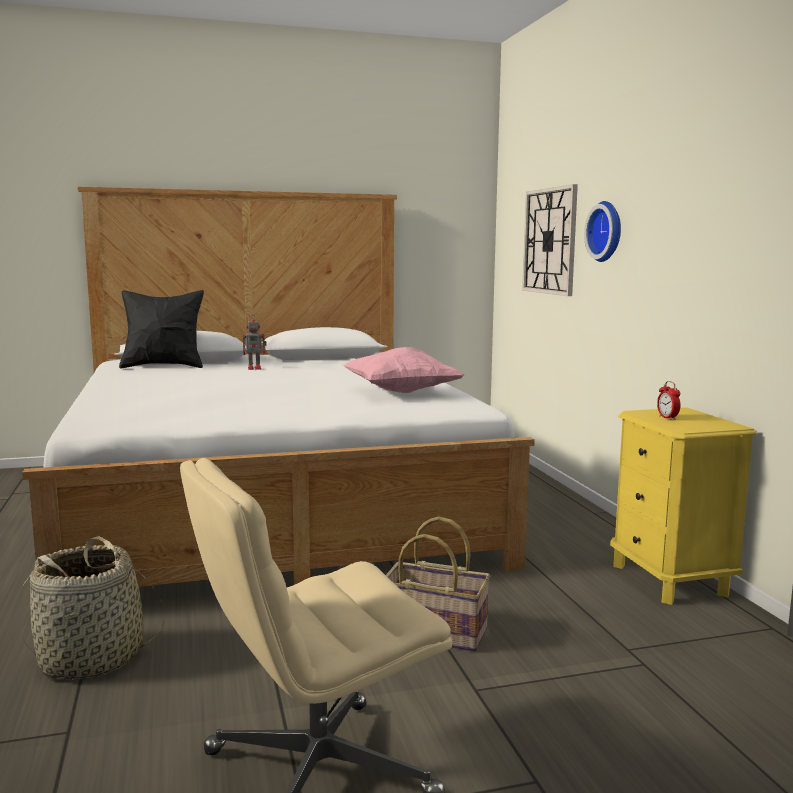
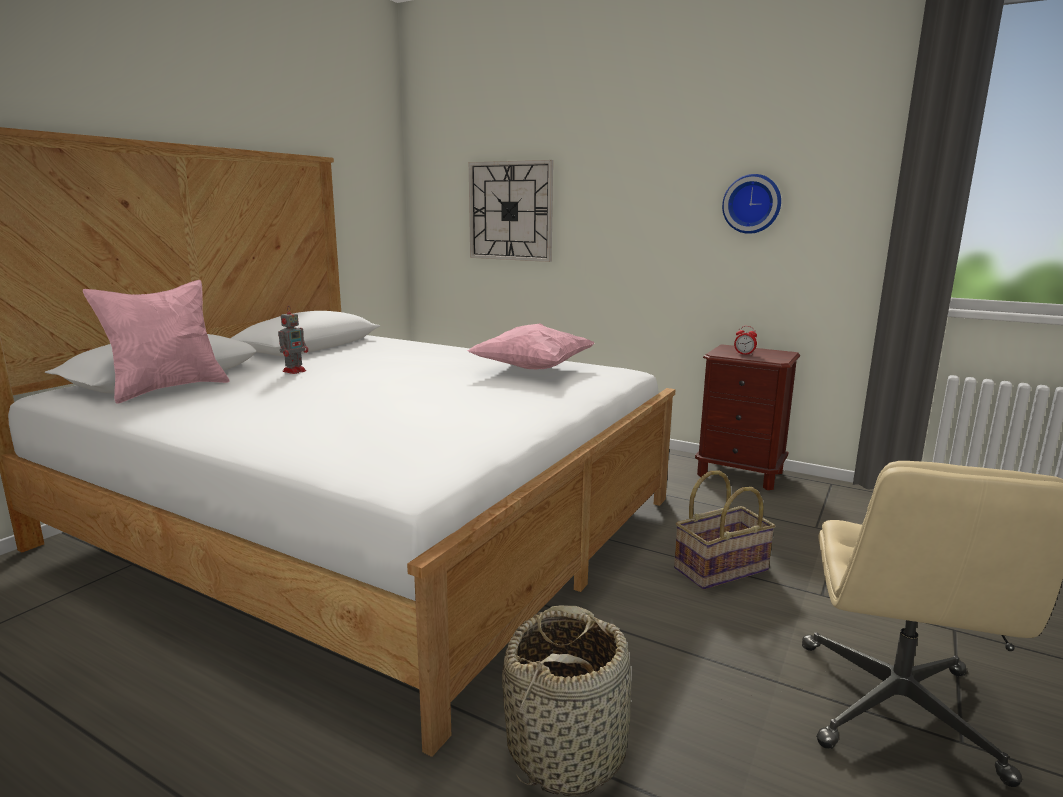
camera: 45 degrees left, 5 degrees up
(163, 366) = (168, 389): black pillow -> pink pillow
(607, 231) = (603, 204): wall clock -> wall clock (752, 204)
(669, 580) = (740, 474): yellow nightstand -> brown nightstand

